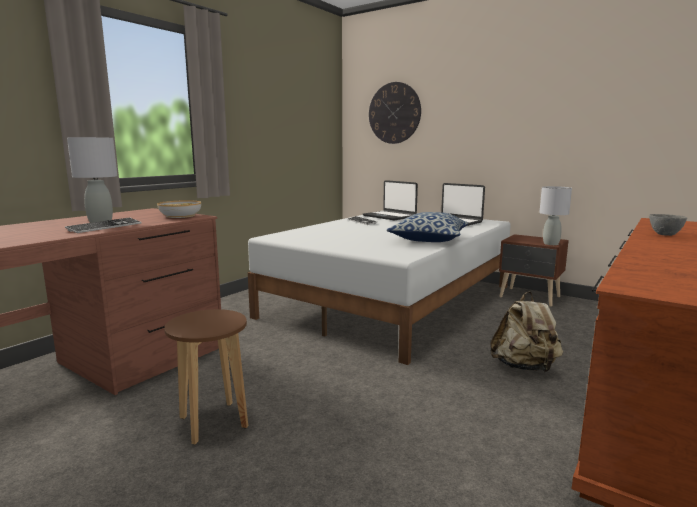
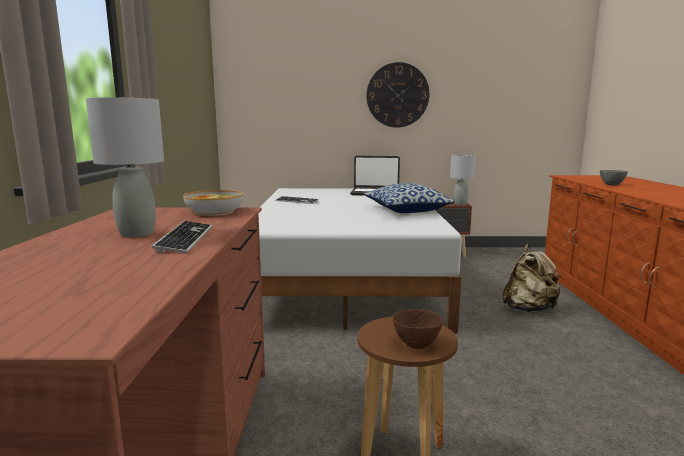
camera: 35 degrees left, 0 degrees up
(196, 328) = (416, 345): none -> brown bowl
(389, 216) = (305, 193): laptop -> none
(394, 113) = (283, 84): wall clock -> wall clock (397, 95)

